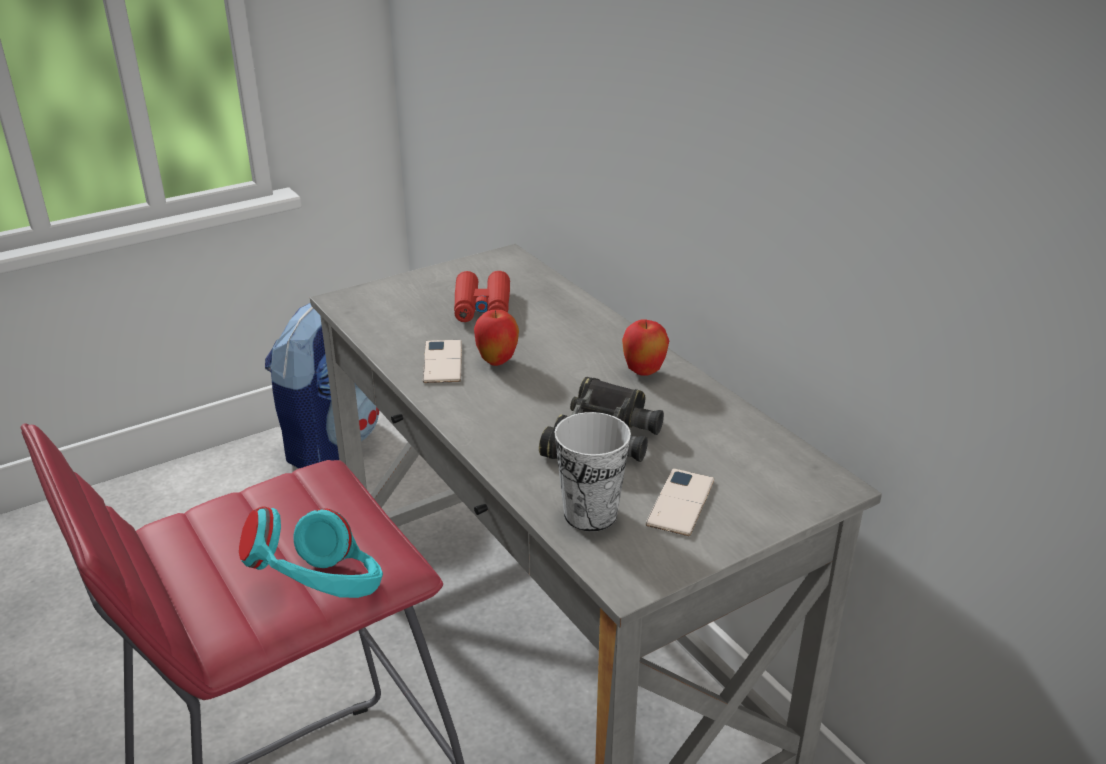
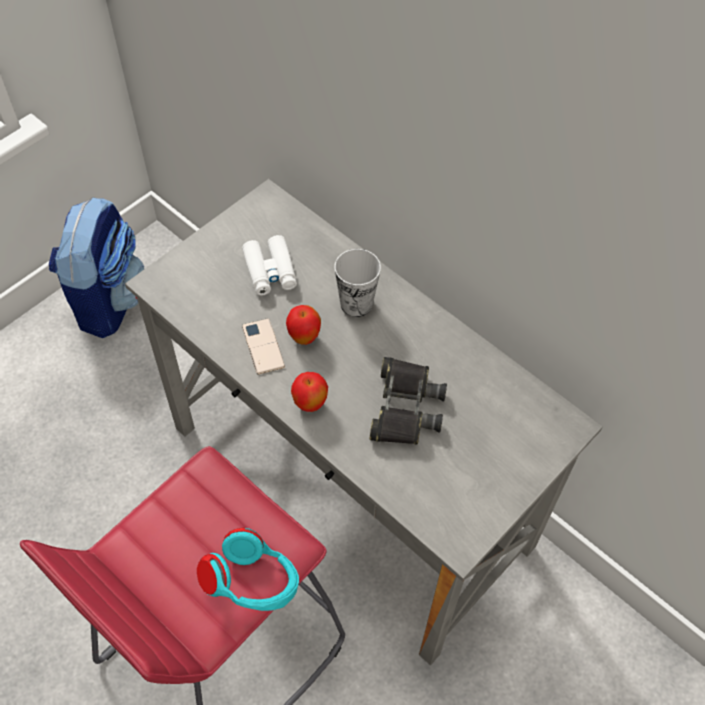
camera: 15 degrees left, 25 degrees up
(482, 307) = (270, 271): red binoculars -> white binoculars
(590, 514) = (419, 489): cup -> cup (356, 304)
(643, 372) = (416, 329): apple -> apple (310, 404)
(680, 502) = (475, 464): phone -> none

